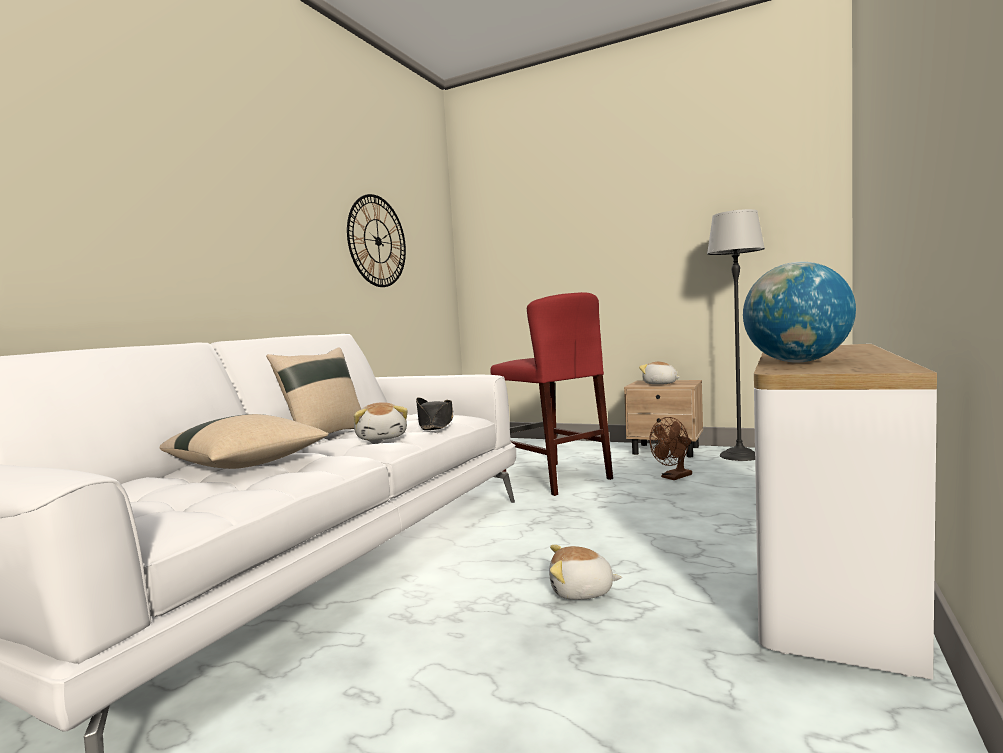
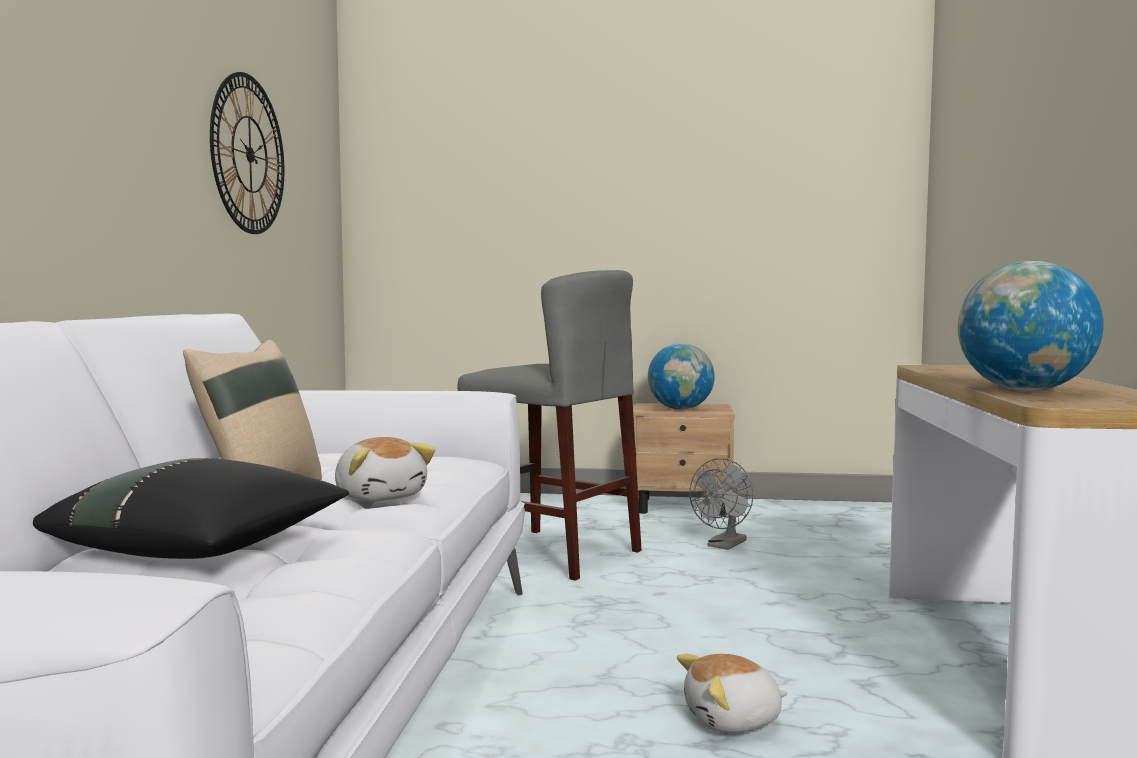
camera: 20 degrees left, 0 degrees up
(248, 465) = (203, 551): beige pillow -> black pillow
(435, 424) = (442, 473): black hat -> none
(554, 478) = (553, 553): red stool -> grey stool
(660, 384) = (680, 409): plush toy -> globe
(673, 477) = (724, 545): brown fan -> grey fan
(740, 456) = (786, 512): floor lamp -> none

